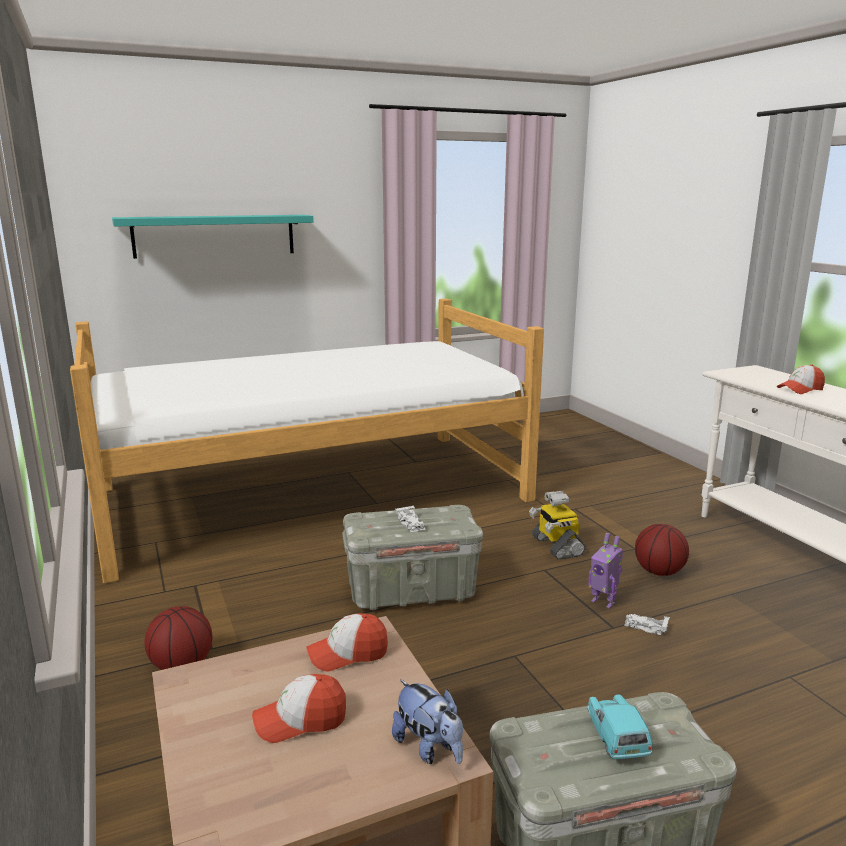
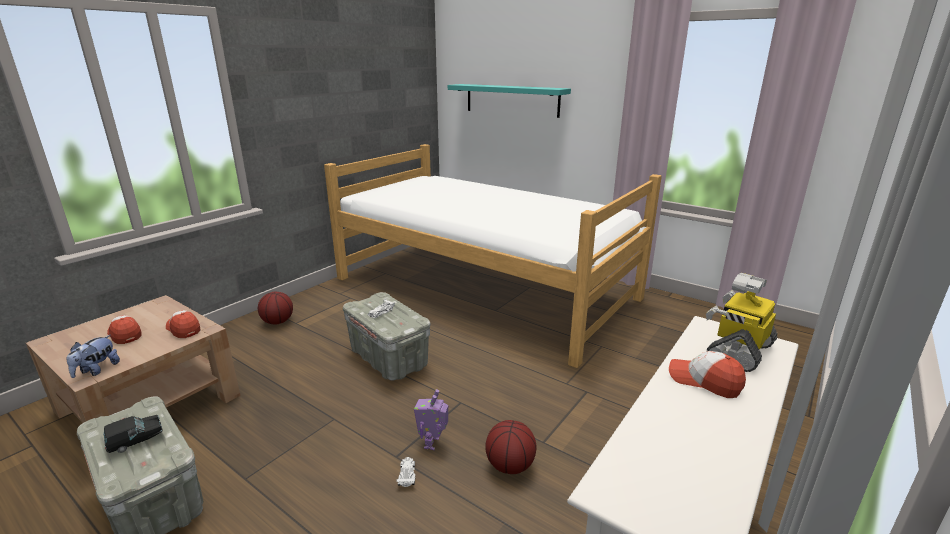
camera: 60 degrees right, 5 degrees up
(556, 546) = (504, 398): toy robot -> toy robot (738, 350)
(616, 738) = (136, 440): turquoise toy car -> black toy car

